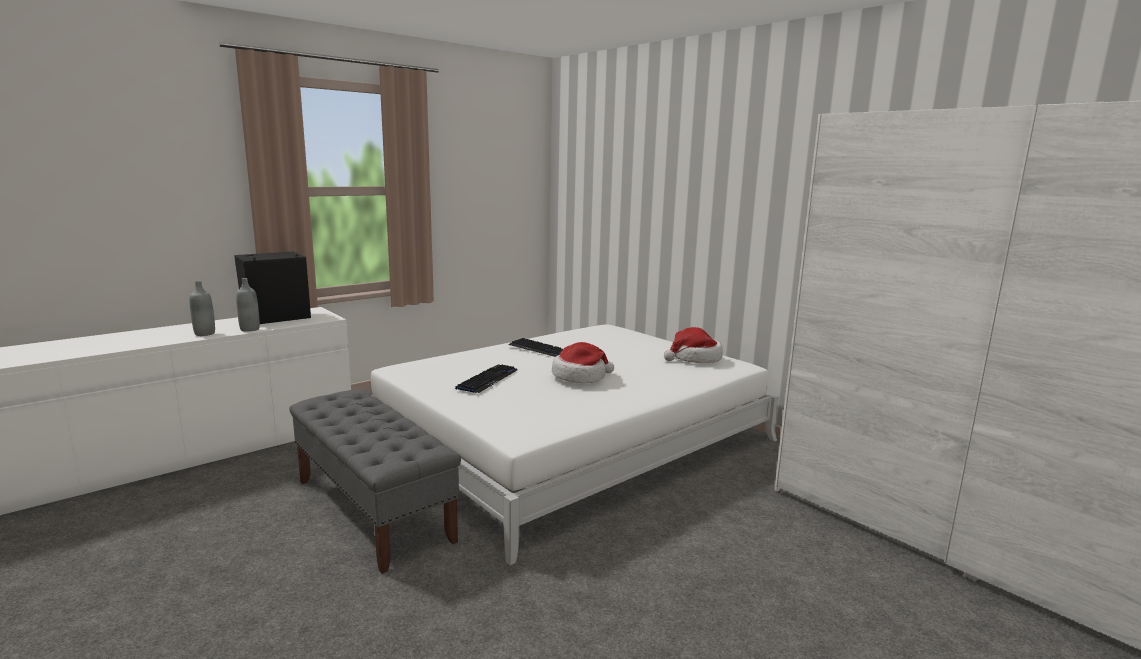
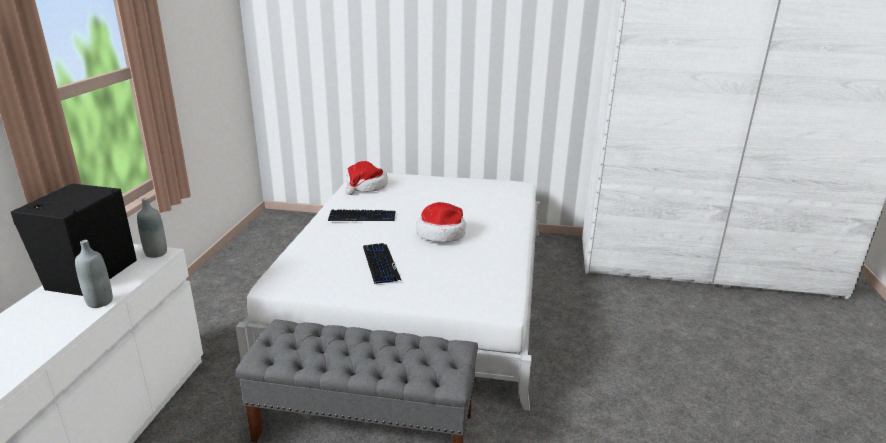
camera: 40 degrees left, 10 degrees up
(204, 333) = (53, 330): grey bottle -> grey bottle (156, 253)
(695, 358) = (485, 188): hat -> hat (366, 187)

